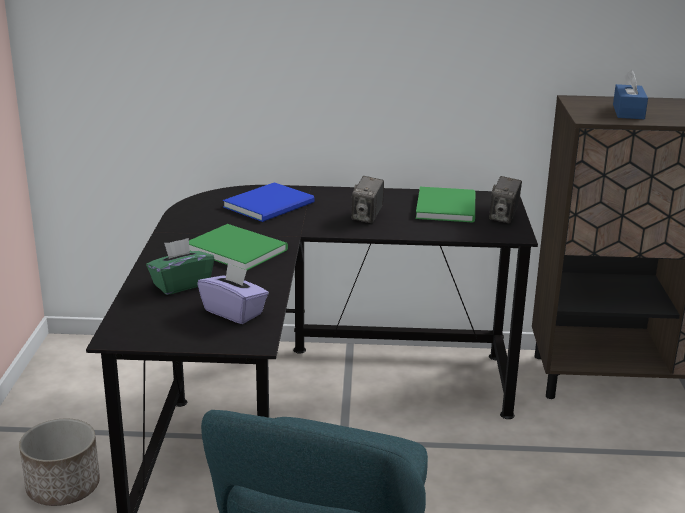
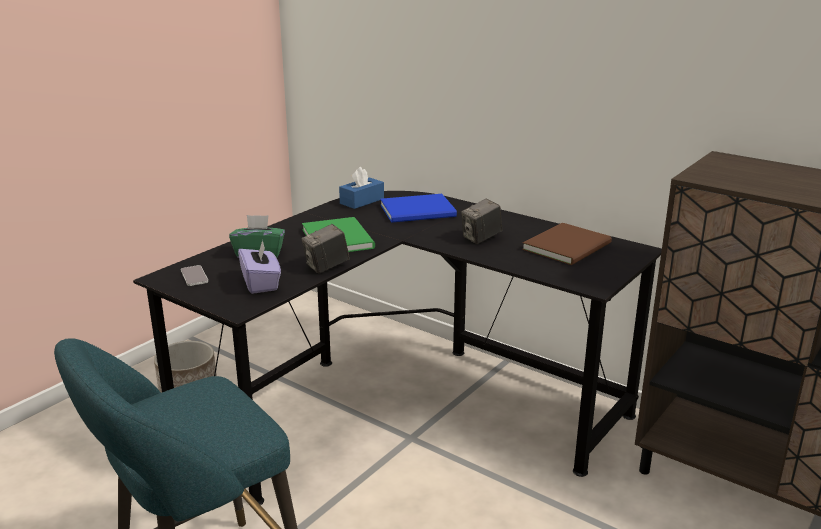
camera: 35 degrees right, 0 degrees up
(151, 325) = (194, 276): none -> phone
(448, 206) = (570, 246): green book -> brown book
(503, 217) = (609, 268): camera -> camera (326, 267)
(628, 112) = (759, 178): blue tissue box -> blue tissue box (362, 201)

